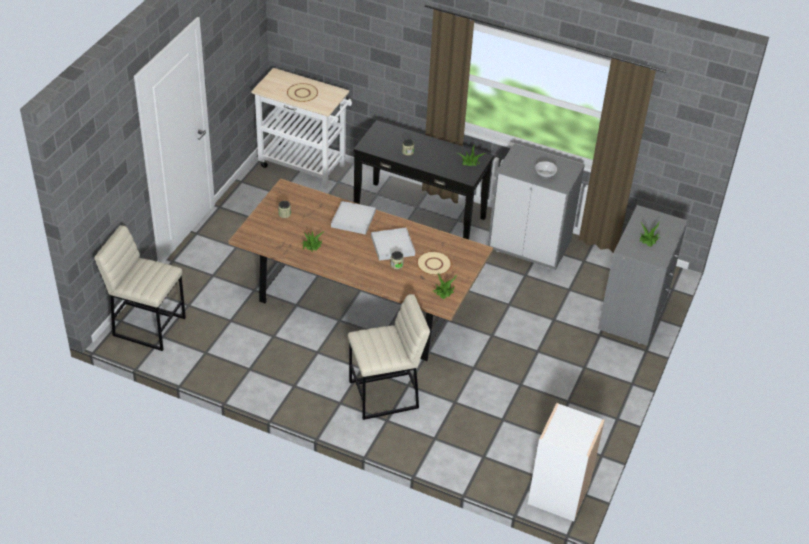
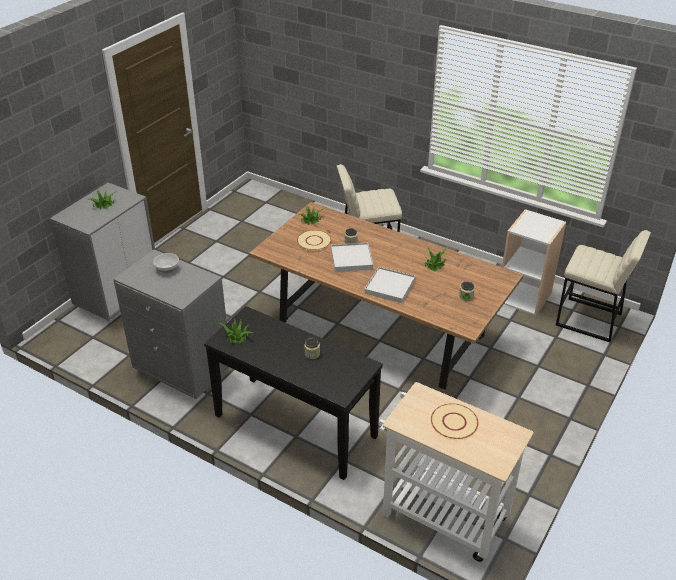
camera: 170 degrees left, 5 degrees down
(558, 493) = (253, 192): bookcase -> bookcase (524, 297)

